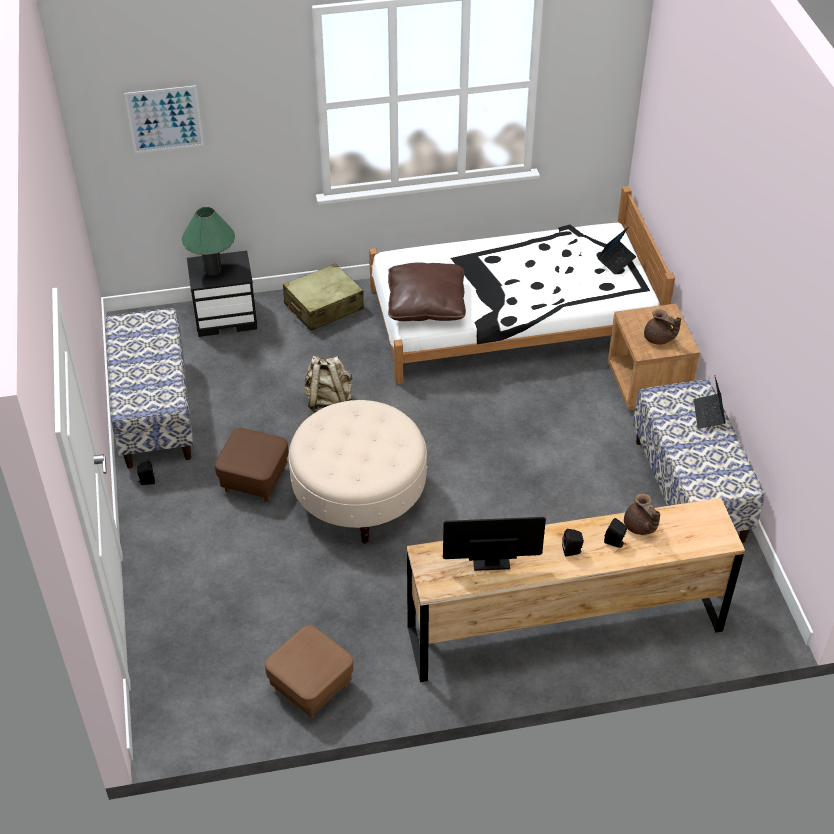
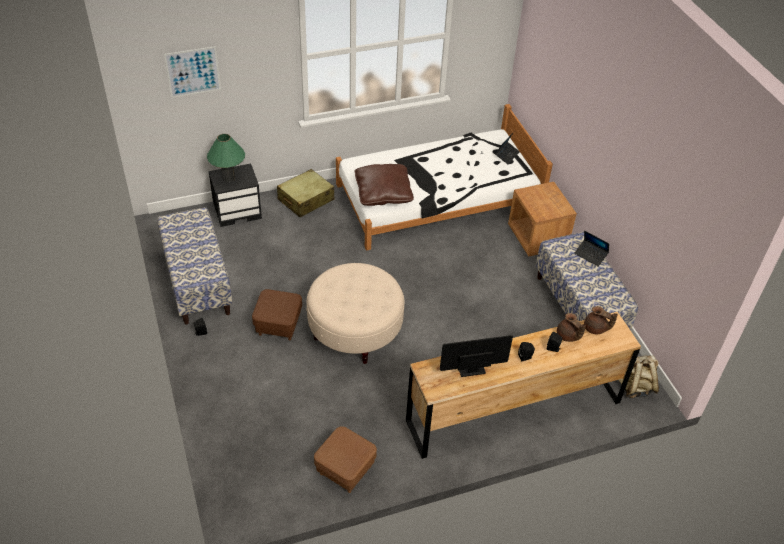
camera: 10 degrees left, 0 degrees up
(328, 401) = (321, 265): beige backpack -> beige backpack (634, 386)
(658, 339) = (547, 206): brown teapot -> brown teapot (595, 328)
(708, 414) = (590, 255): laptop -> laptop turned 45 degrees counterclockwise

